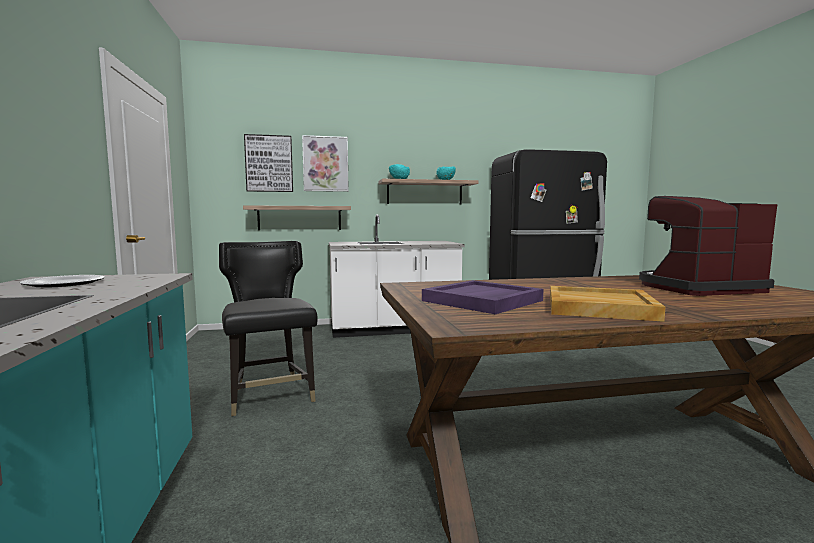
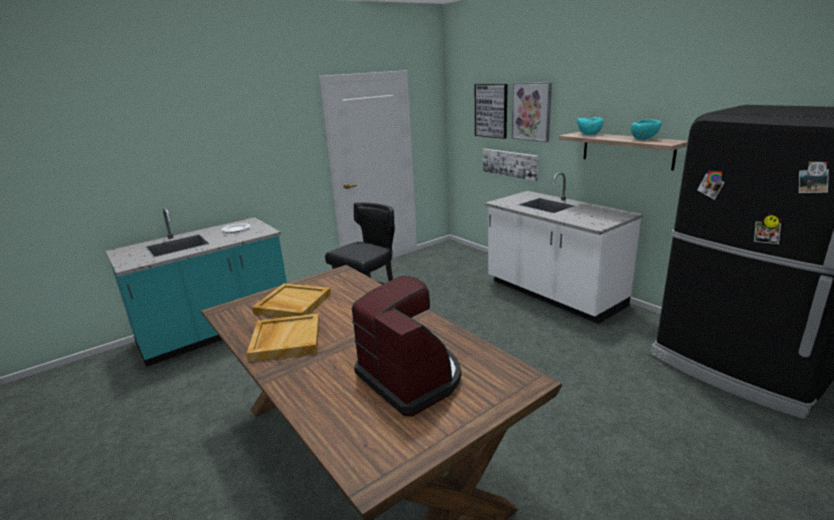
camera: 65 degrees right, 15 degrees up
(299, 218) = (510, 163): shelf -> picture
(482, 301) = (292, 304): purple tray -> beige tray

